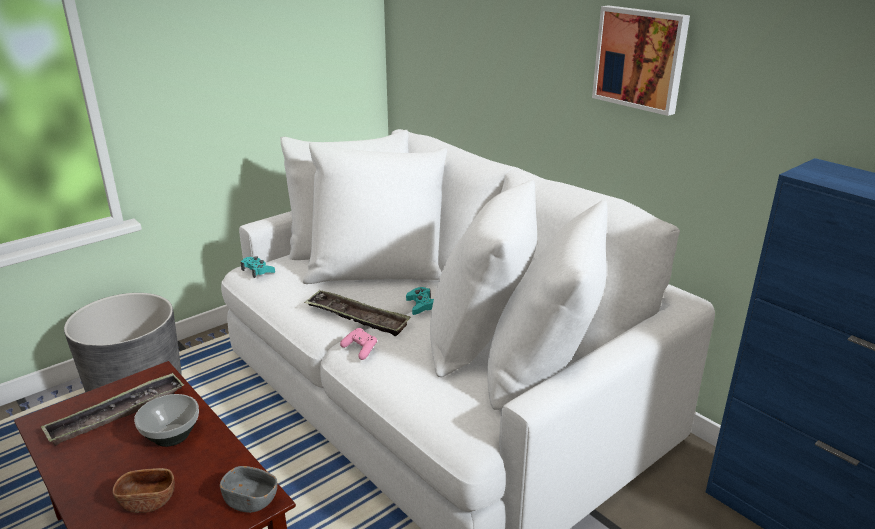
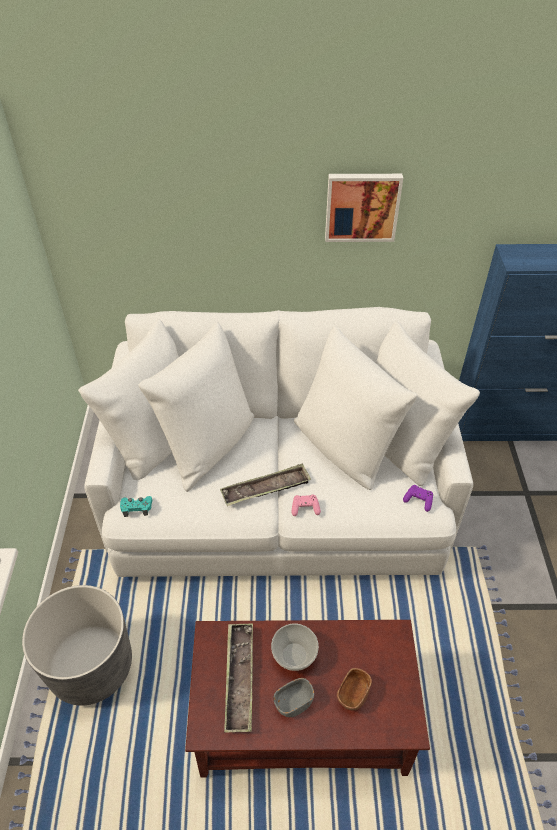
camera: 50 degrees left, 20 degrees up
(251, 501) = (393, 640): grey bowl -> grey bowl (293, 702)
(421, 305) = (283, 449): turquoise game controller -> none
(469, 418) = (418, 500): none -> purple game controller

